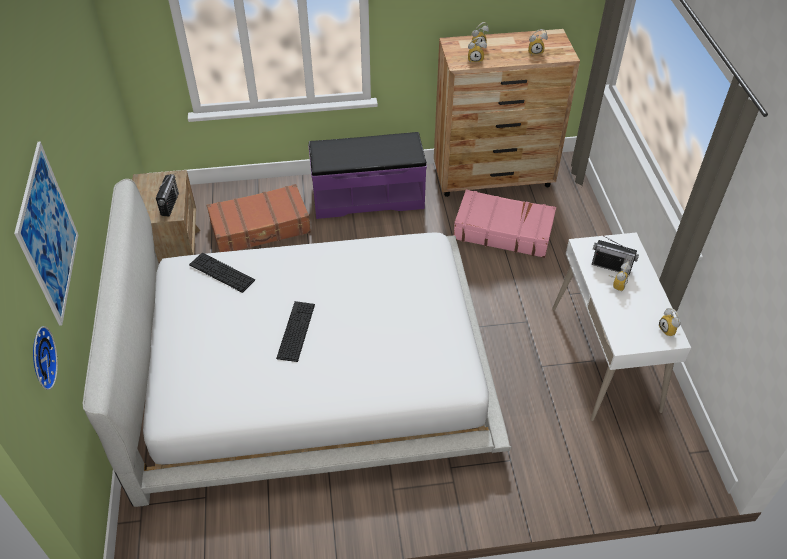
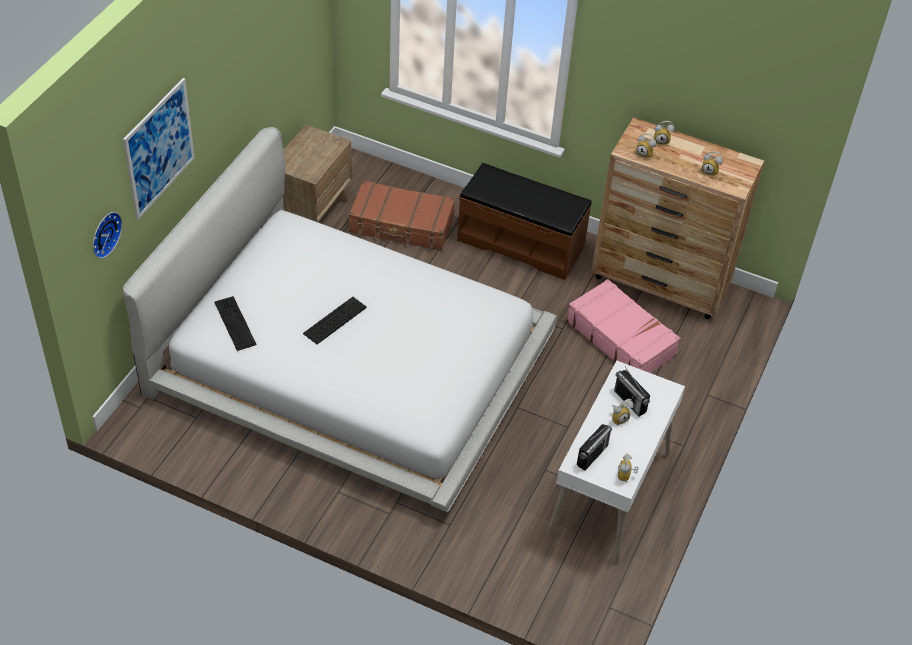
camera: 30 degrees right, 0 degrees up
(170, 204) = (314, 165): radio -> radio (592, 455)
(222, 272) = (315, 244): keyboard -> keyboard (235, 323)
(367, 197) = (521, 243): purple bench -> brown bench

